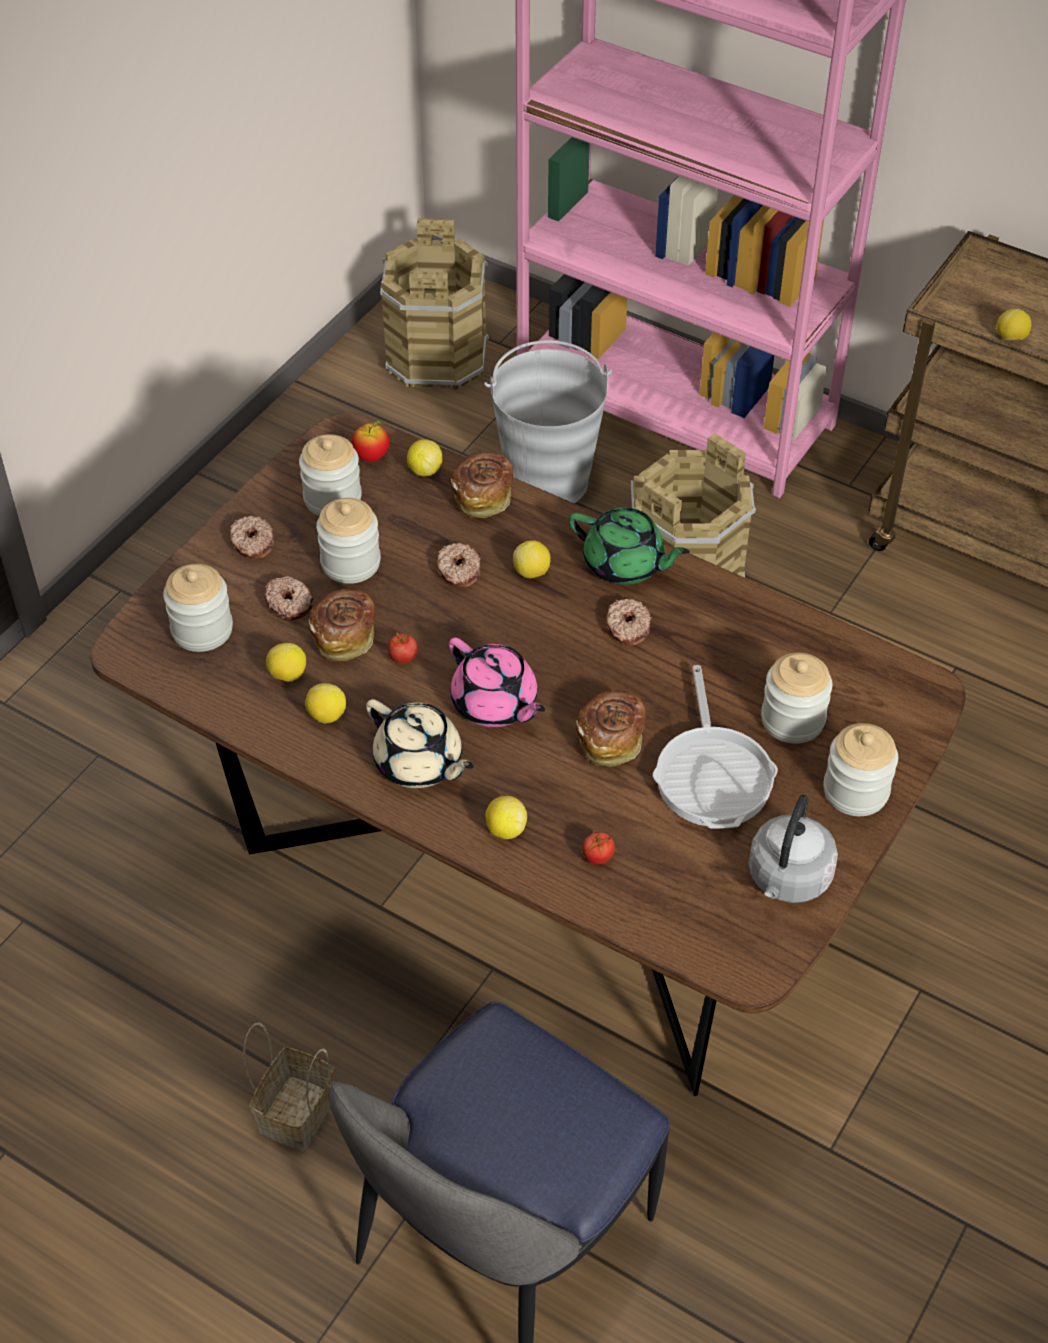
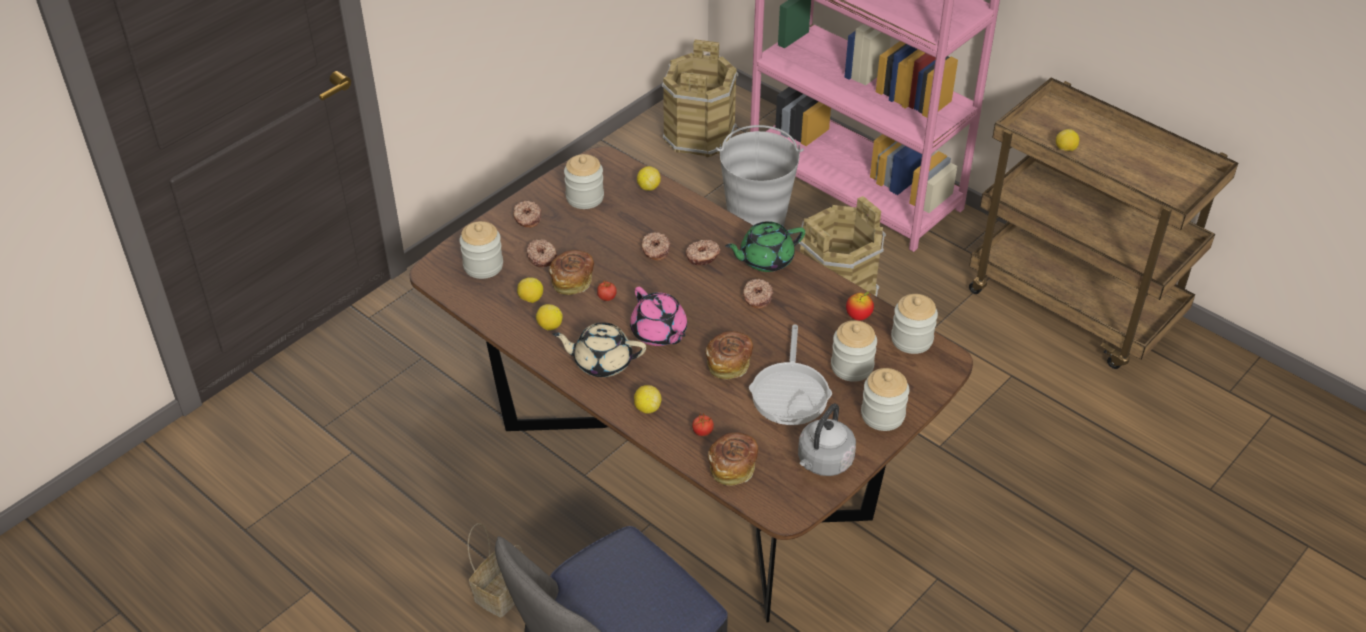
camera: 10 degrees right, 5 degrees down
(350, 563) = (587, 237): jar -> jar (911, 339)
(371, 456) = (616, 175): apple -> apple (858, 316)
(419, 763) = (601, 362): beige teapot -> beige teapot turned 135 degrees clockwise
(483, 496) = (682, 207): bread -> bread (733, 467)
(532, 572) = (703, 257): lemon -> donut
(625, 564) = (765, 259): green teapot -> green teapot turned 120 degrees clockwise

